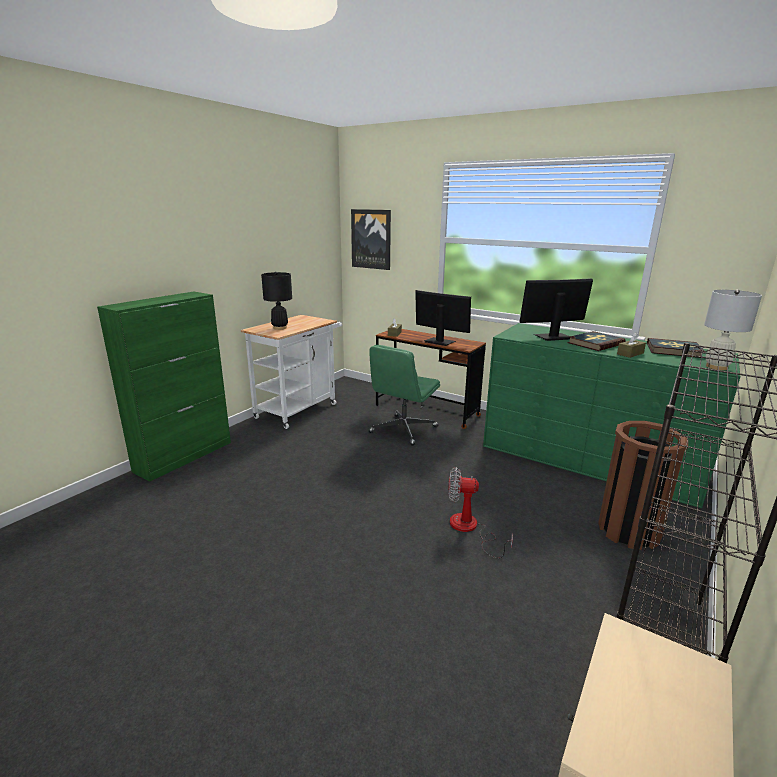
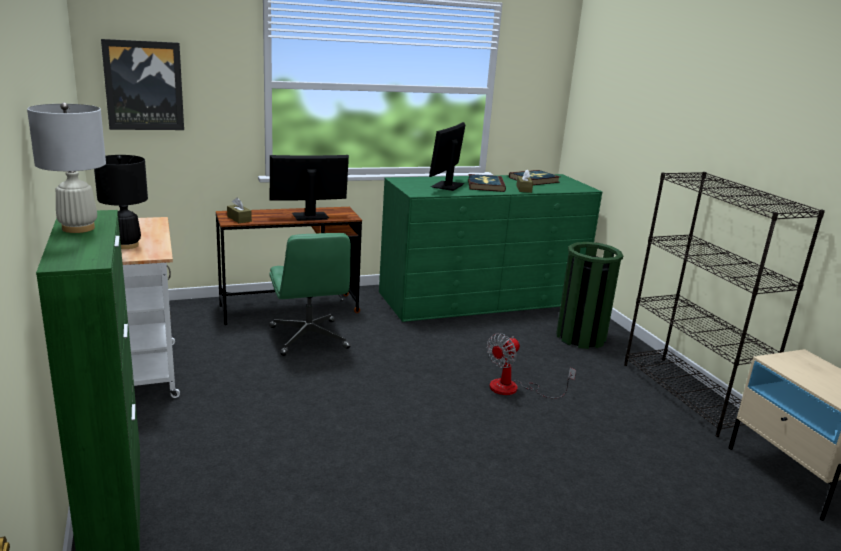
camera: 55 degrees left, 0 degrees up
(629, 531) = (581, 337): brown trash can -> green trash can
(716, 367) = (580, 187): white table lamp -> white table lamp (78, 228)

